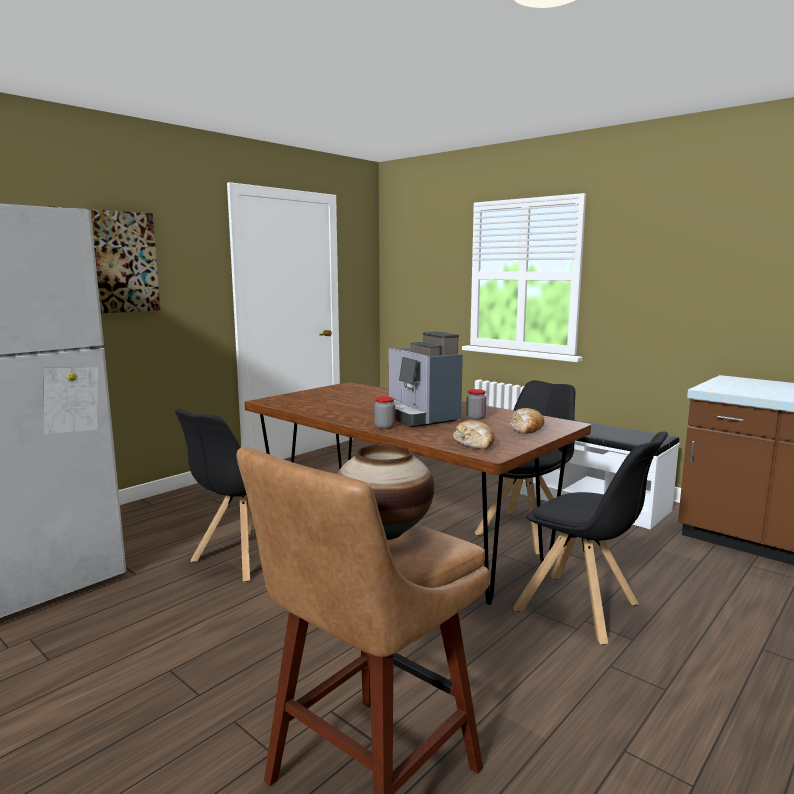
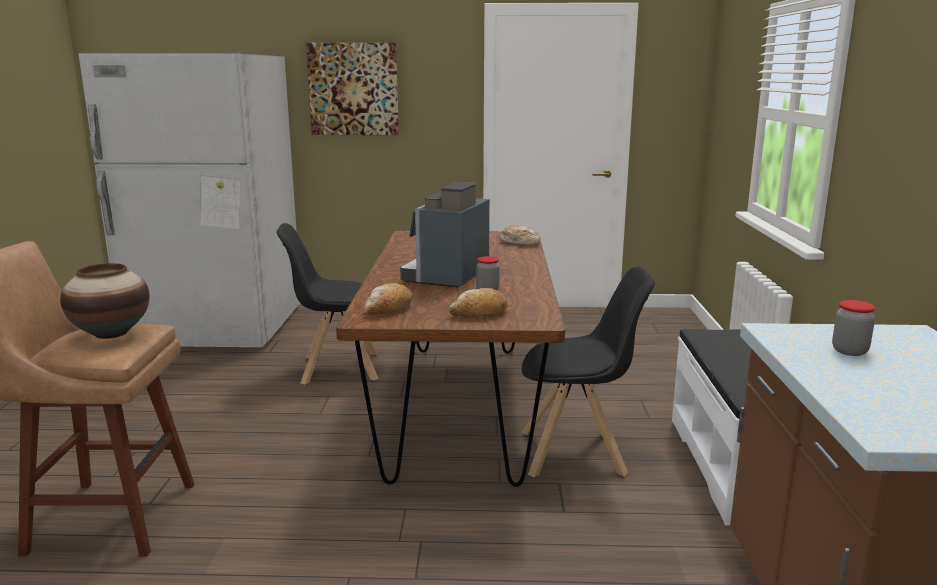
camera: 50 degrees right, 5 degrees up
(371, 390) = (520, 243): none -> bread
(384, 427) = (391, 276): jar -> jar (849, 351)
(582, 609) = (443, 533): black chair -> none

